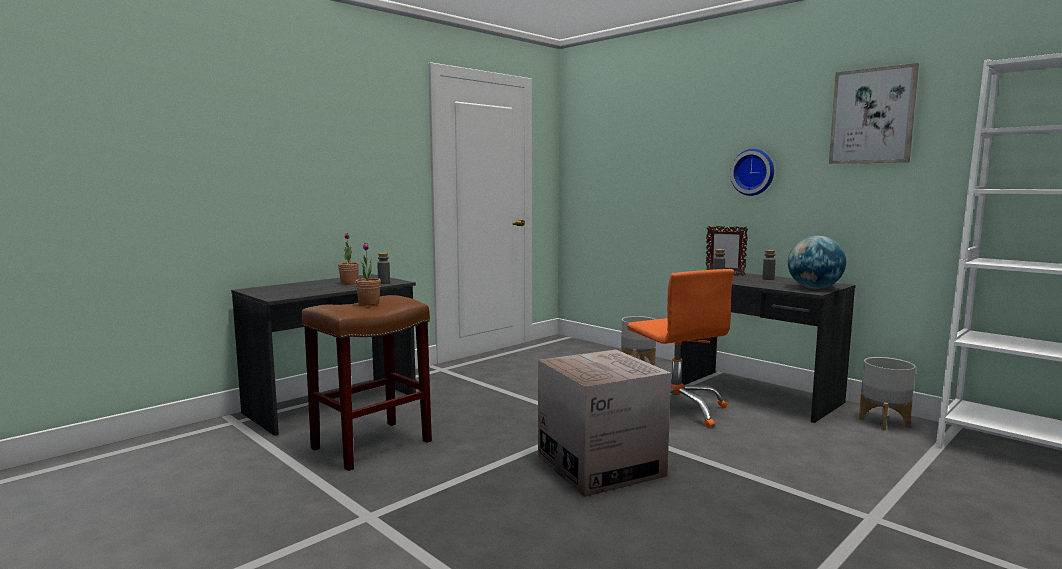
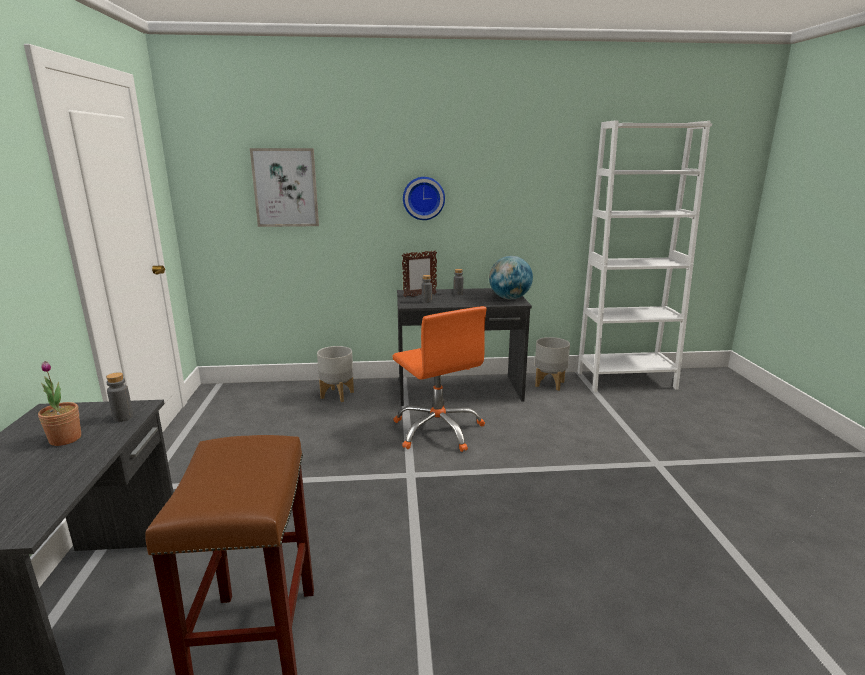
camera: 50 degrees left, 10 degrees up
(369, 303) = (237, 470): potted plant -> none
(600, 466) = (488, 518): cardboard box -> none
(676, 409) = (438, 430): orange office chair -> orange office chair turned 45 degrees clockwise
(872, 116) = (521, 152): picture -> picture (285, 188)

